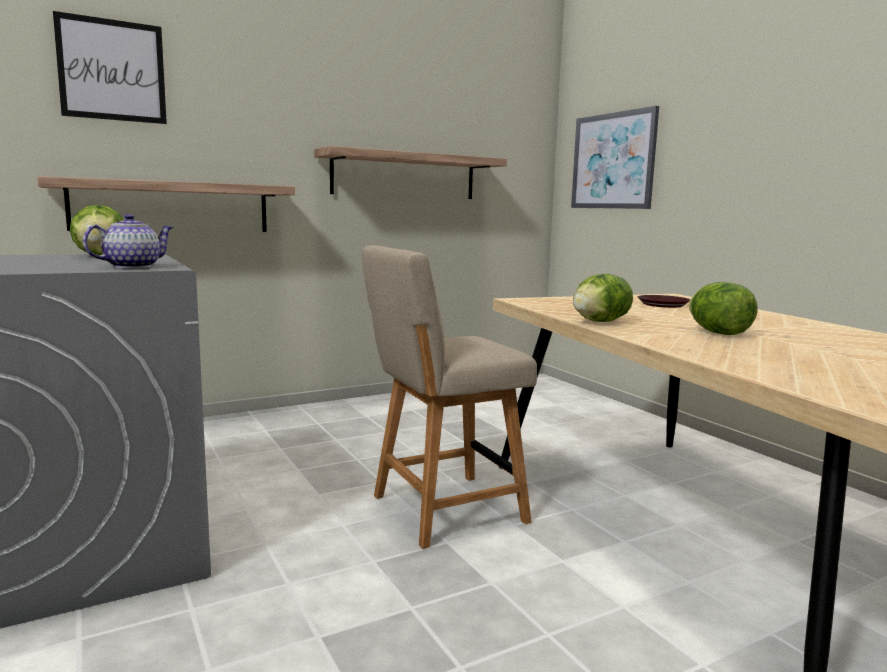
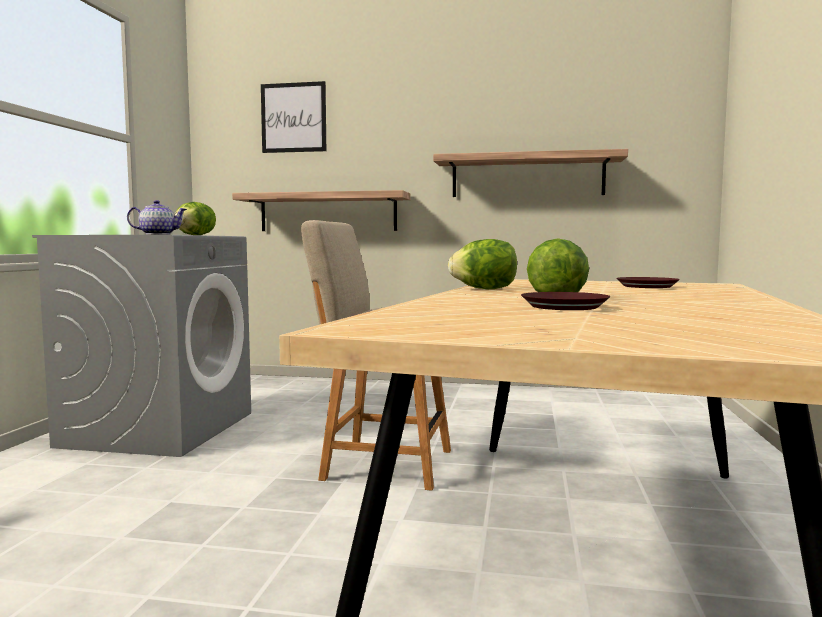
camera: 40 degrees right, 5 degrees down
(613, 161) = (755, 136): picture -> none
(787, 347) = (563, 307): none -> brown plate

